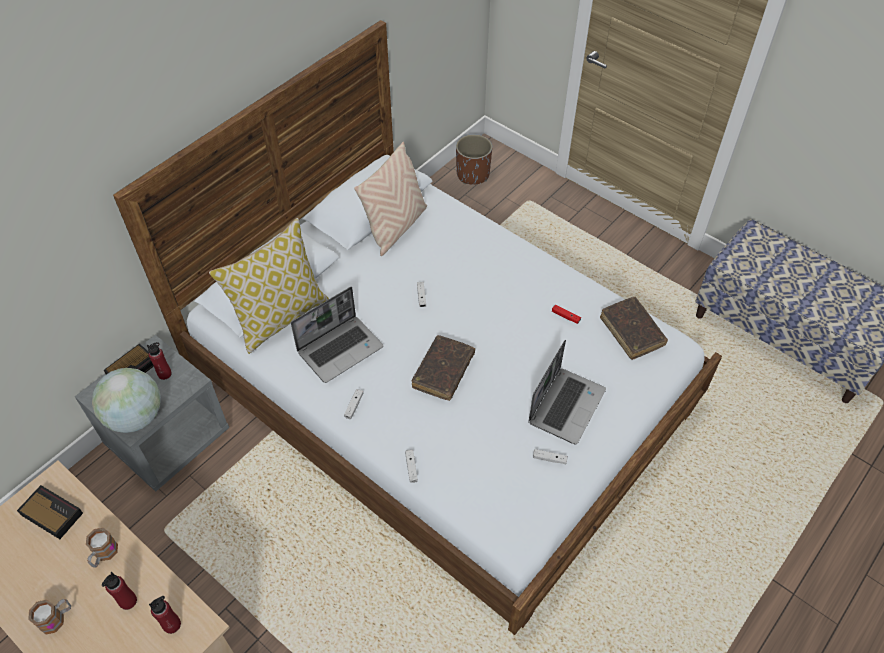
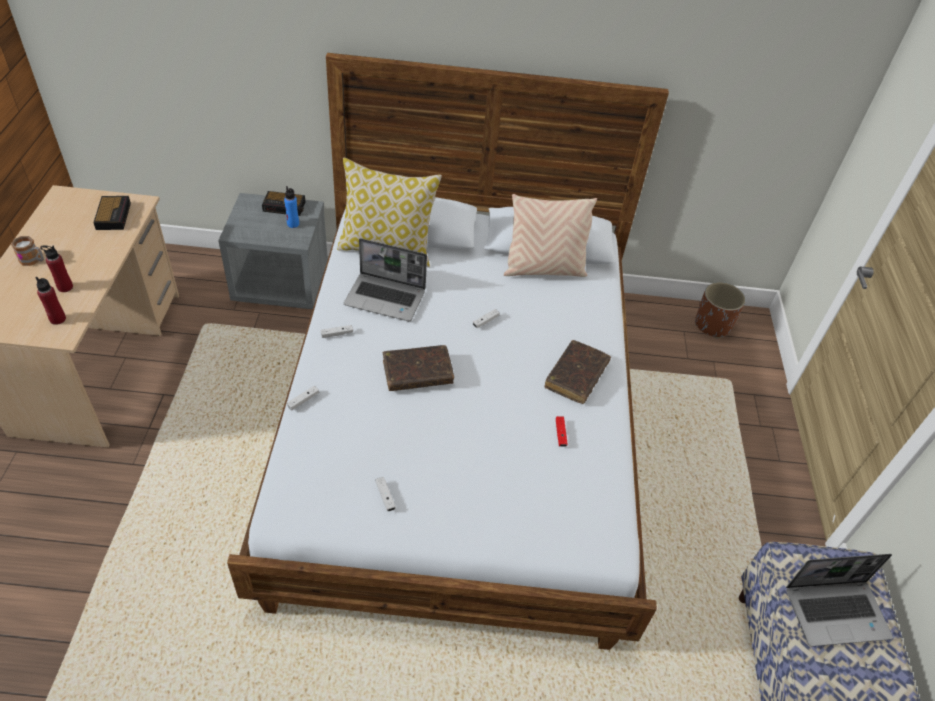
camera: 50 degrees right, 5 degrees down
(103, 554) = (96, 256): mug -> none
(135, 417) = (244, 229): globe -> none
(164, 374) = (293, 224): red bottle -> blue bottle
(566, 405) = (456, 482): laptop -> laptop (837, 612)
(632, 332) = (592, 497): brown book -> brown book (576, 376)

